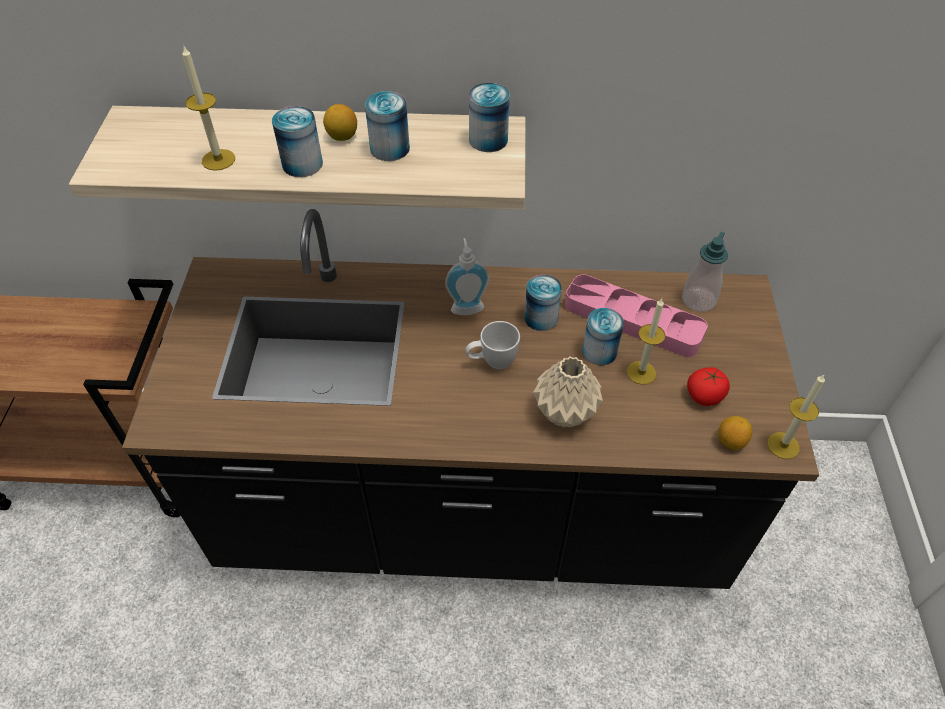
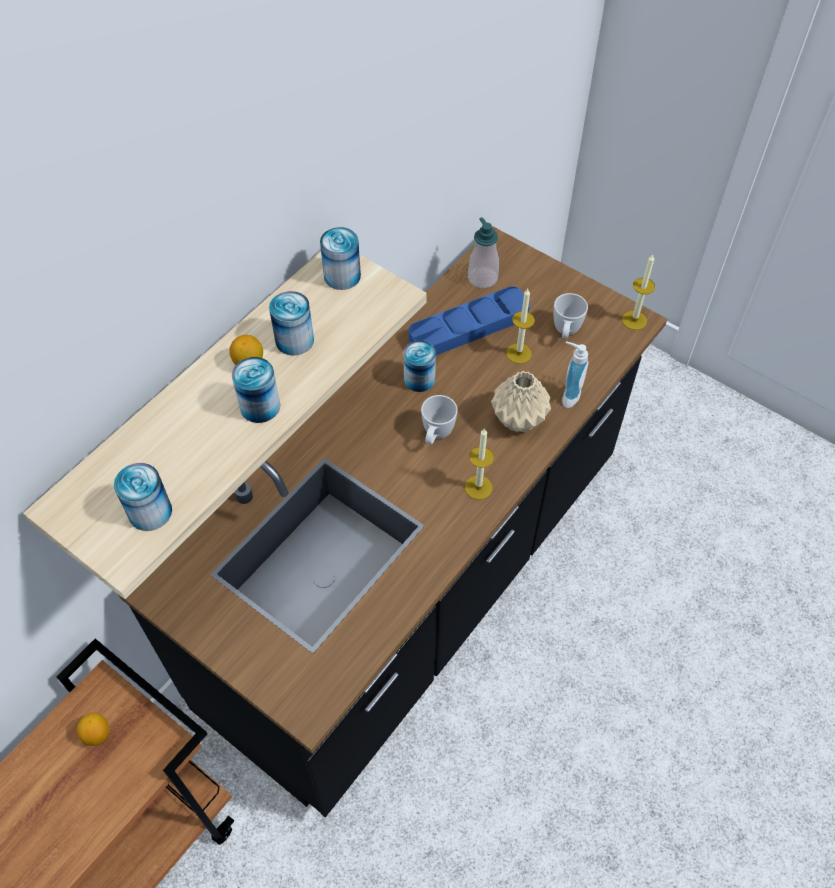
camera: 55 degrees left, 5 degrees up
(218, 160) = (197, 462): candle -> candle (478, 487)
(466, 306) = (366, 418): soap dispenser -> soap dispenser (567, 395)
(599, 351) = (480, 364): can -> can (150, 512)
(632, 320) = (469, 327): pink tray -> blue tray
(704, 396) = (565, 333): tomato -> white mug
(730, 441) = (611, 344): lemon -> lemon (97, 734)

